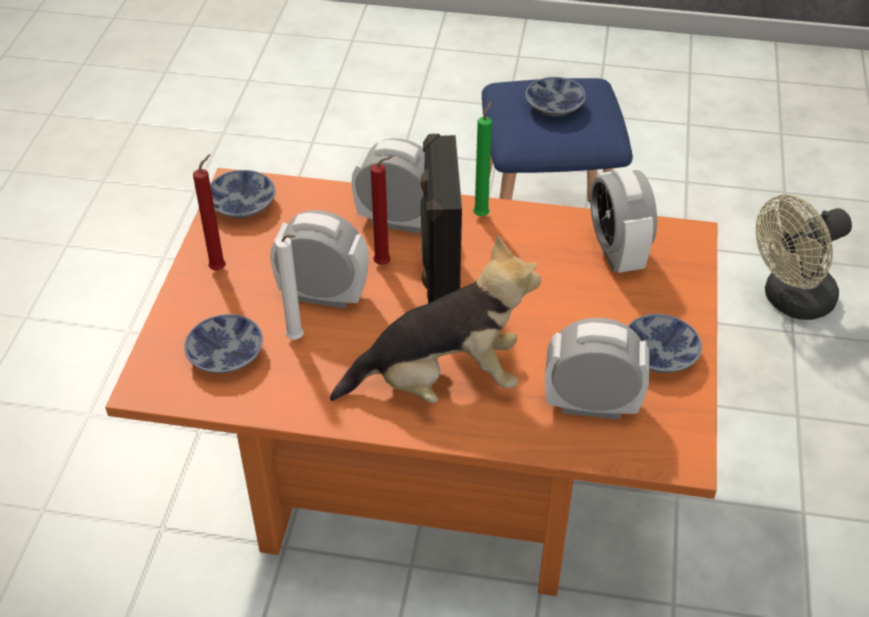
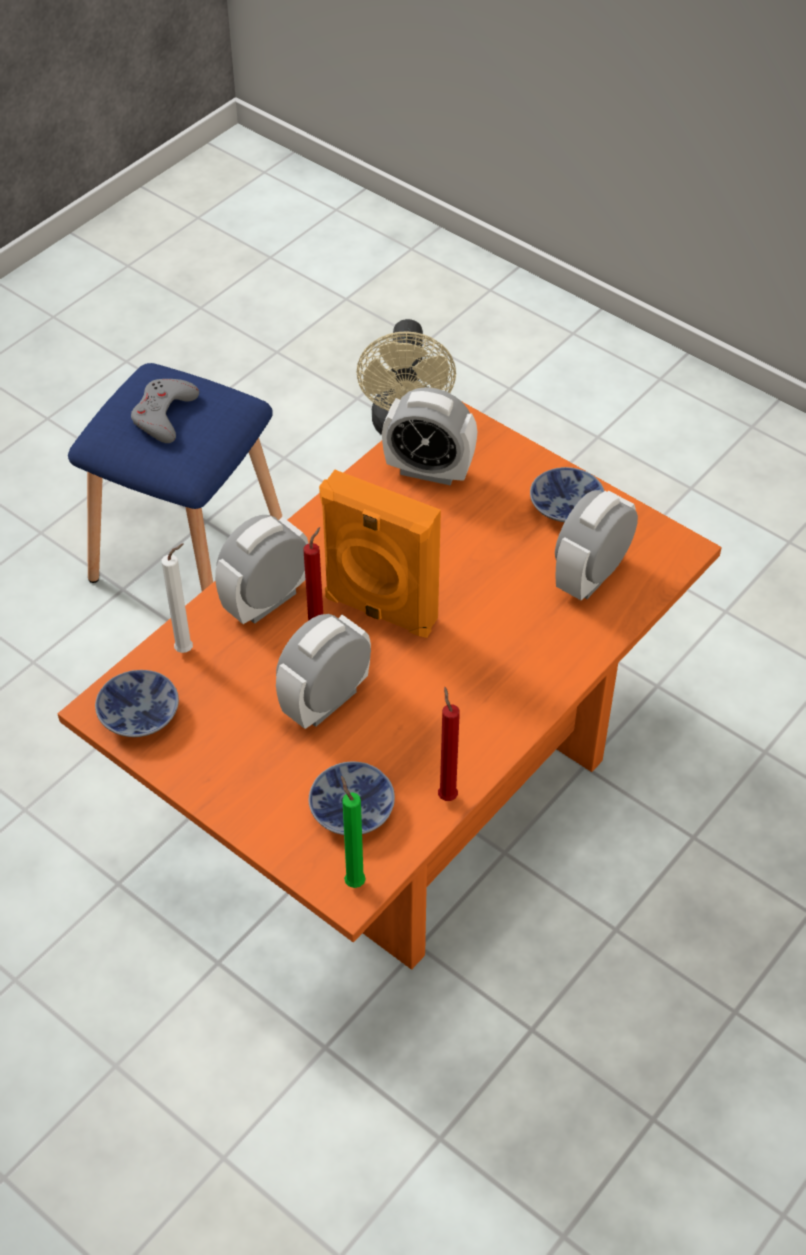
camera: 60 degrees left, 5 degrees up
(220, 268) = (223, 769): red candle -> red candle (446, 794)
(297, 340) = (371, 745): white candle -> white candle (187, 649)
(439, 287) = (379, 611): black speaker -> orange speaker
(441, 381) = (497, 662): plush toy -> none
(482, 214) = (307, 536): green candle -> green candle (353, 880)
(555, 105) = (164, 415): bowl -> grey game controller

